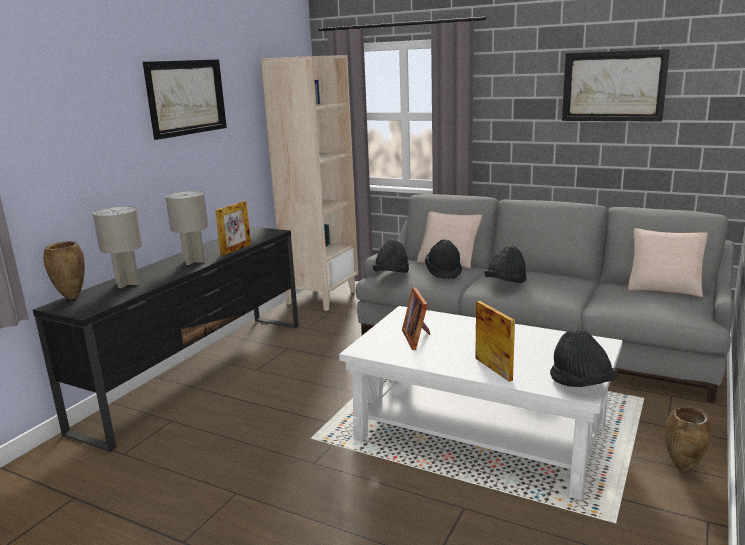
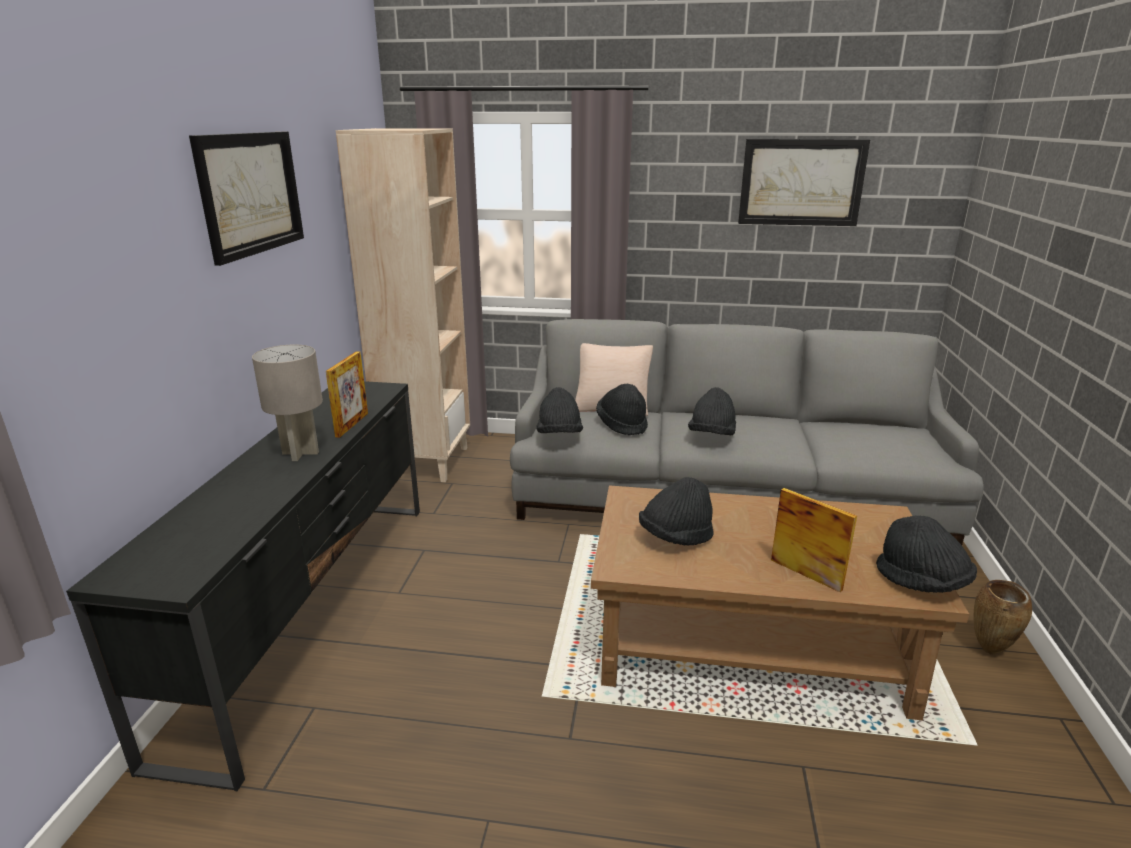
camera: 20 degrees left, 5 degrees up
(71, 298) = (130, 554): brown vase -> none
(127, 284) = (216, 510): grey table lamp -> none
(418, 338) = (675, 537): picture frame -> black hat
(481, 432) = (750, 642): white coffee table -> brown coffee table
(664, 287) = (880, 423): beige pillow -> none

